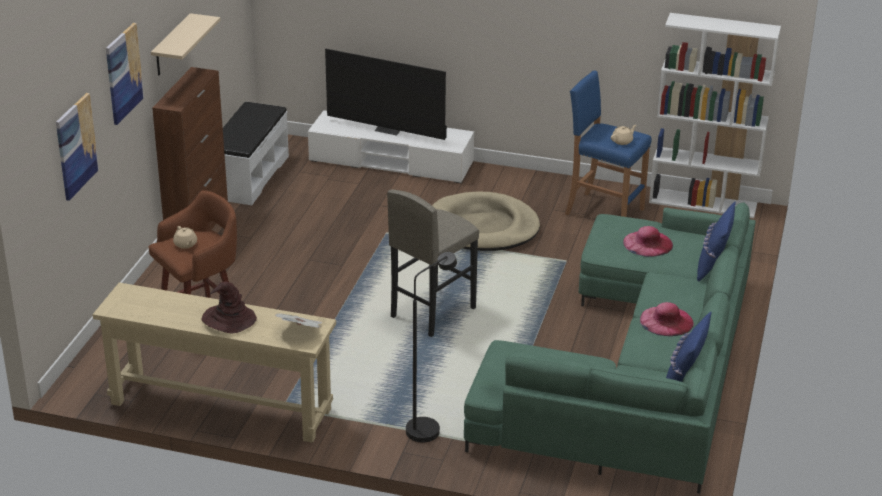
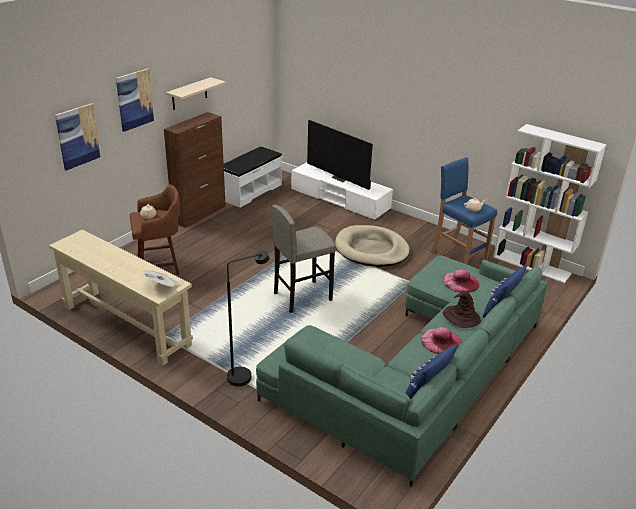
camera: 20 degrees right, 0 degrees up
(228, 320) = (124, 268): brown hat -> brown hat (461, 317)

